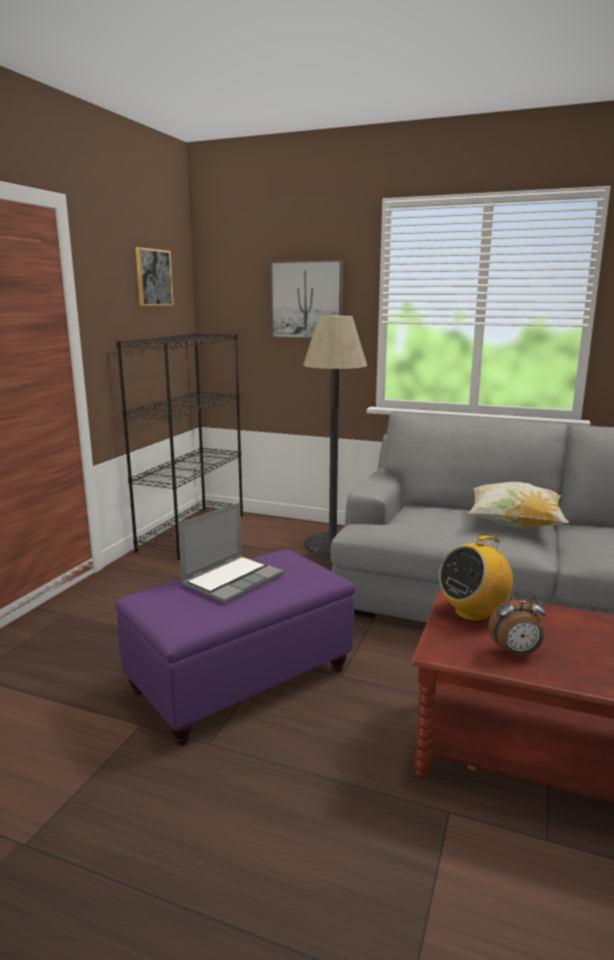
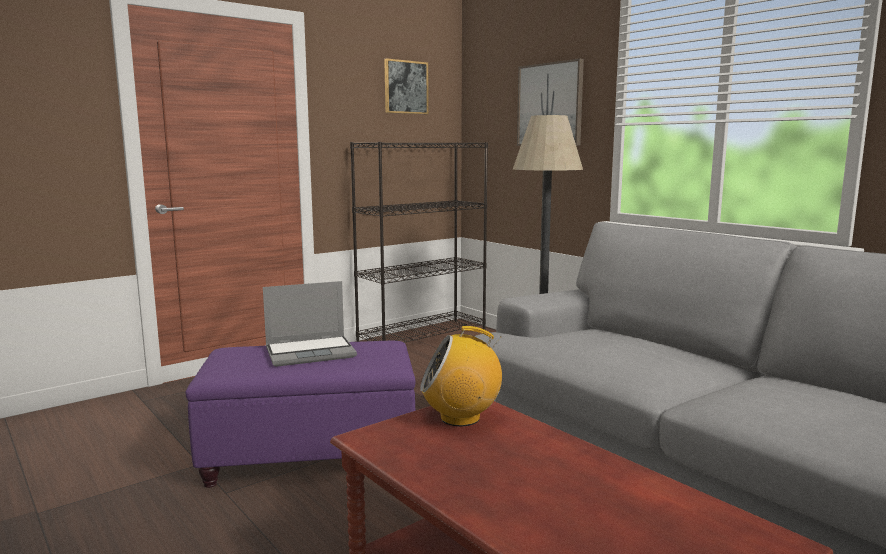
camera: 30 degrees right, 5 degrees down
(514, 525) = (669, 359): pillow -> none
(515, 653) = (436, 458): alarm clock -> none

